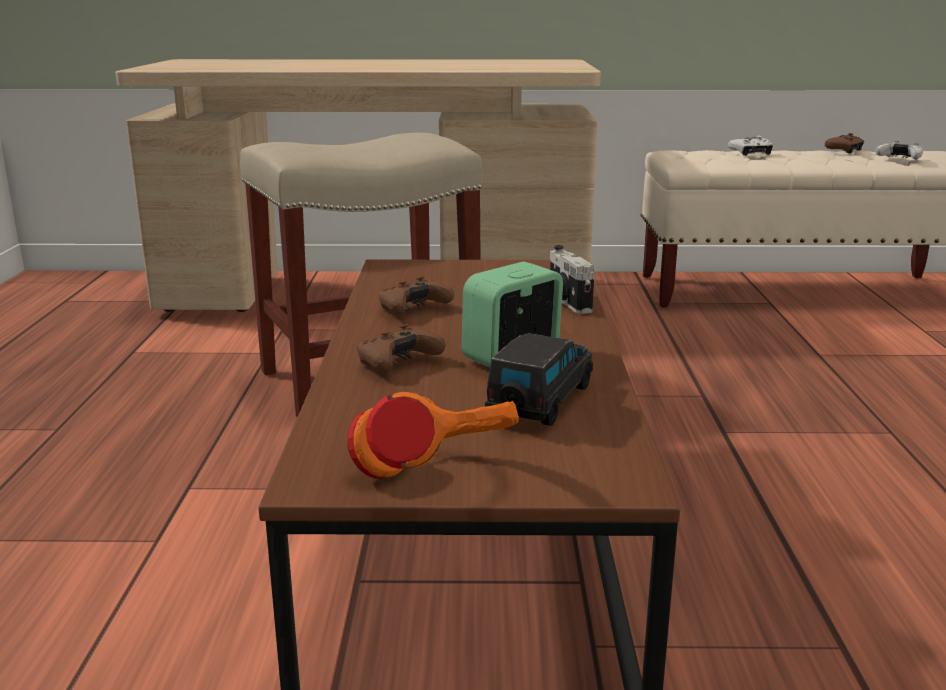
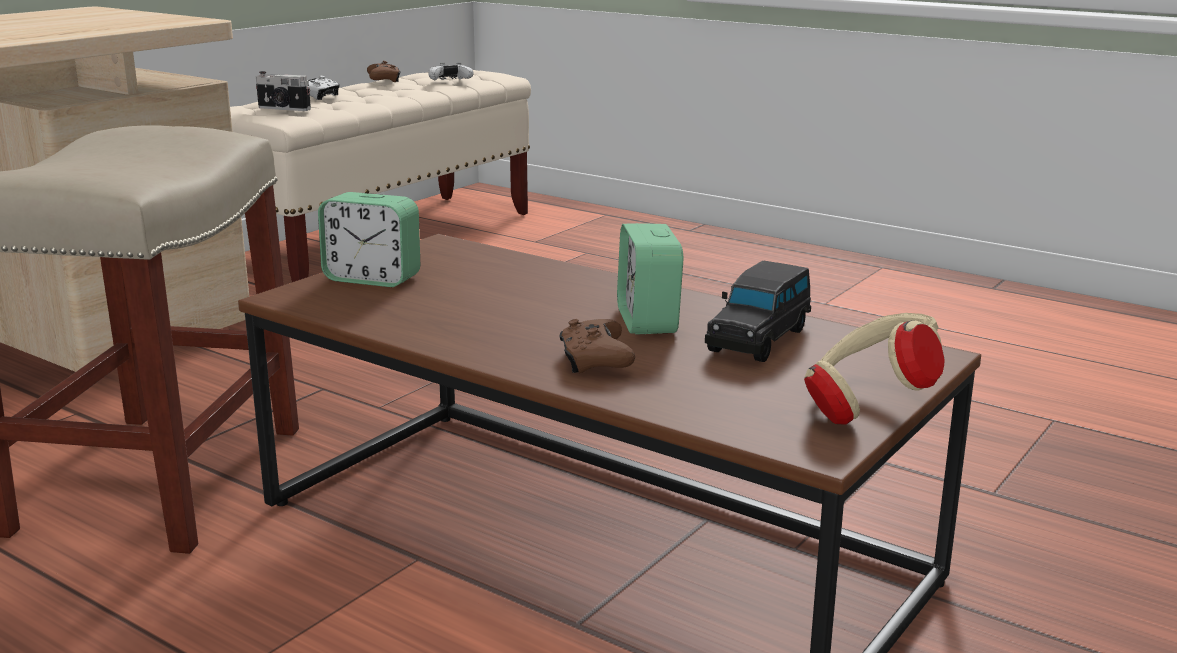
camera: 55 degrees left, 0 degrees up
(413, 309) = (454, 321): brown game controller -> none
(437, 481) = (867, 407): orange headphones -> beige headphones
(456, 271) = (372, 279): none -> alarm clock
(540, 403) = (759, 339): black toy car -> black toy car turned 120 degrees counterclockwise
(567, 302) = (544, 269): camera -> camera (283, 109)

